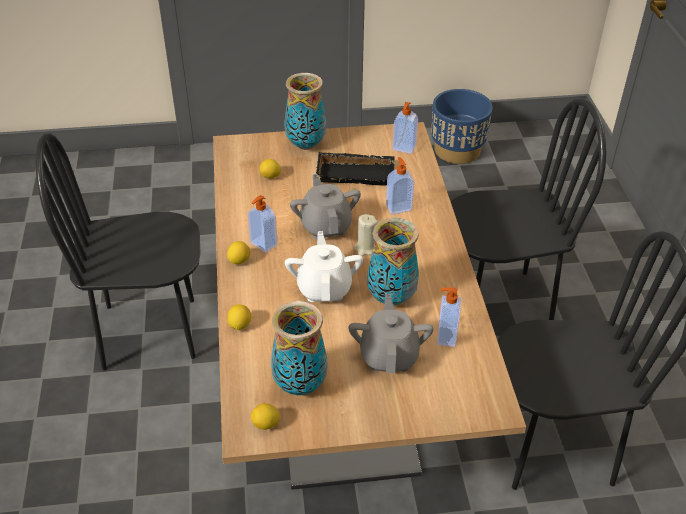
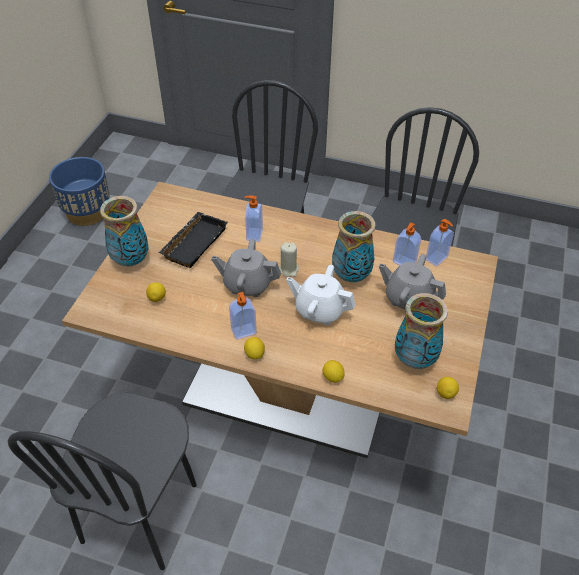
camera: 65 degrees left, 5 degrees up
(404, 148) = (184, 205): soap dispenser -> soap dispenser (437, 258)

